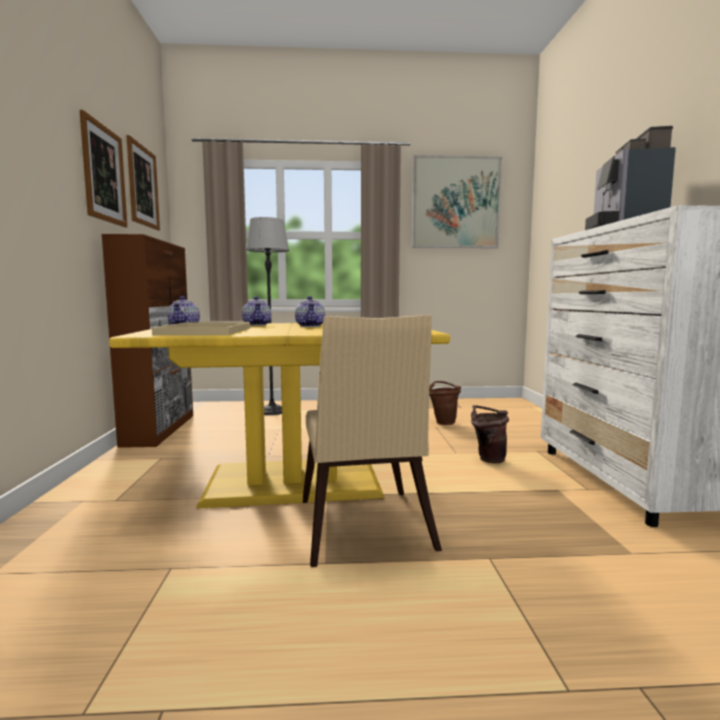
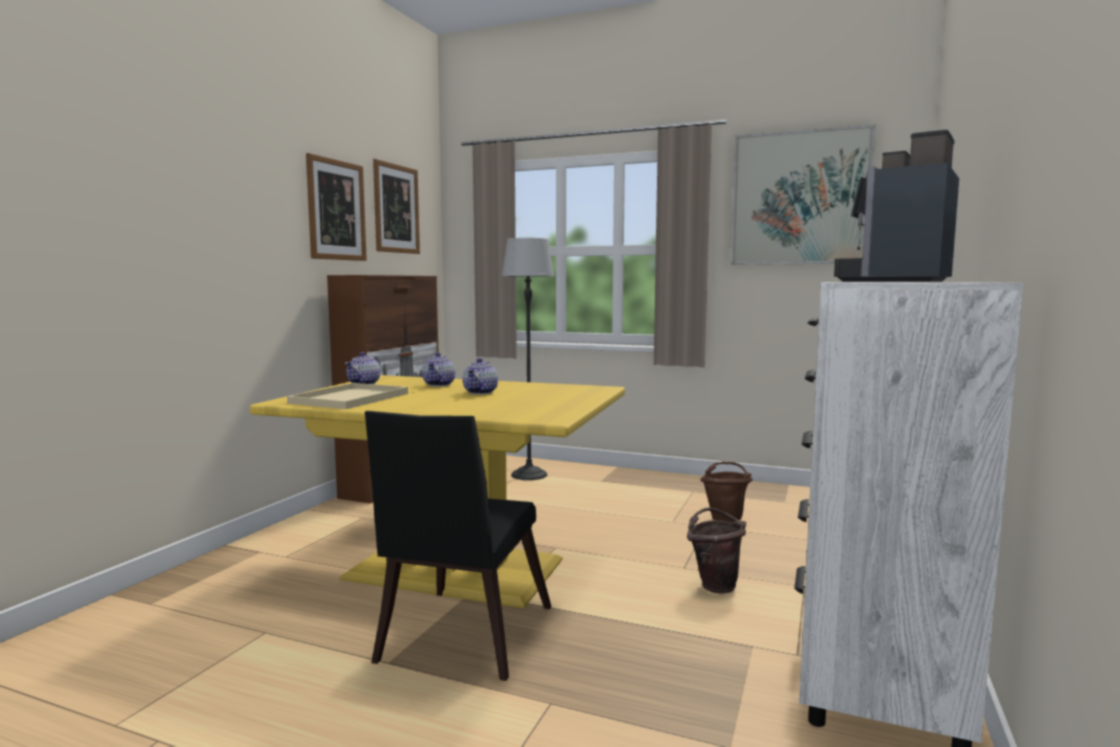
camera: 25 degrees right, 0 degrees up
(363, 530) = (460, 639): beige chair -> black chair

